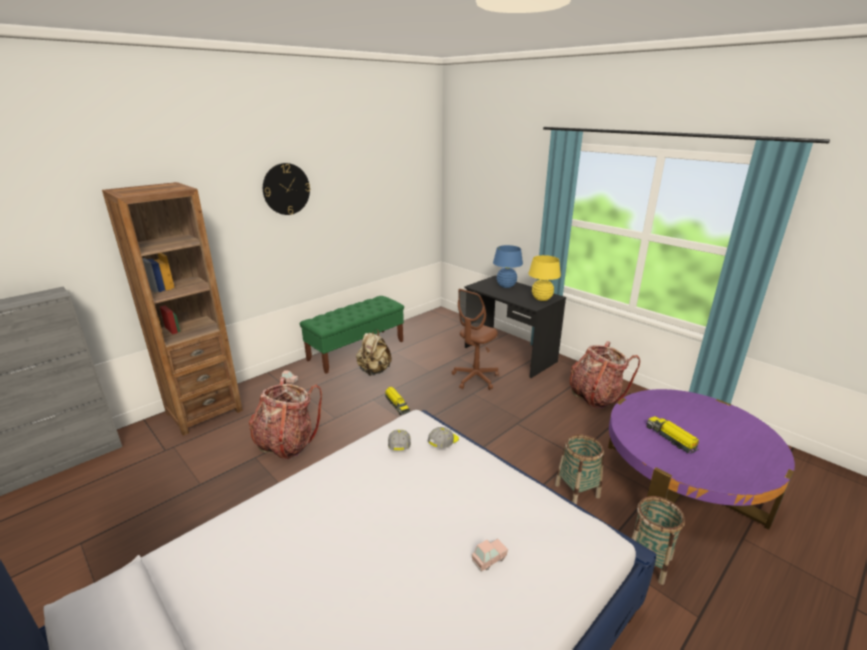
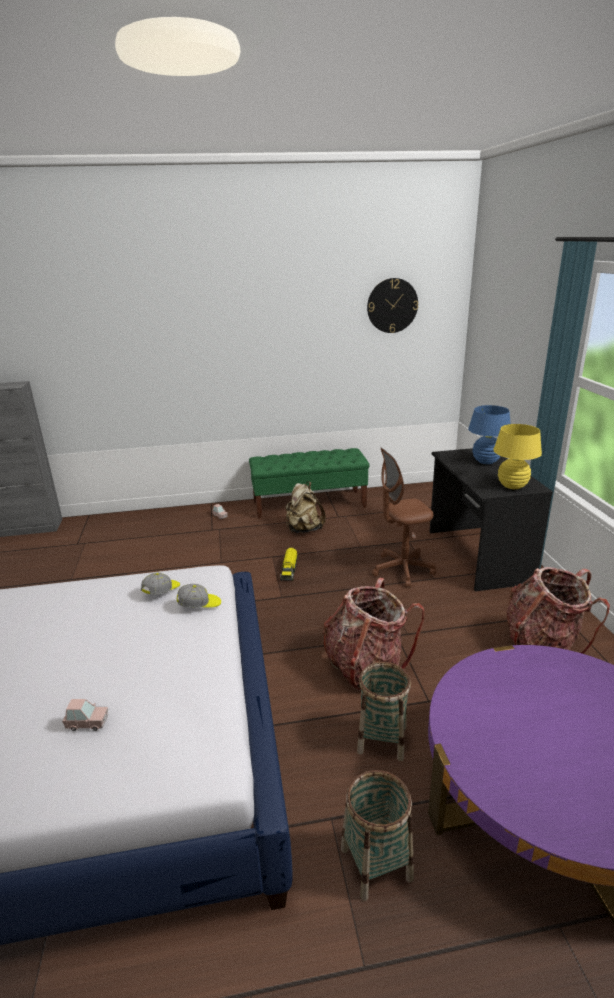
camera: 35 degrees right, 0 degrees up
(204, 412) = (131, 522): brown bookcase -> none
(286, 189) = (244, 311): wall clock -> wall clock (392, 305)
(287, 443) = (160, 570): backpack -> backpack (365, 666)
(671, 438) = (513, 722): toy truck -> none

